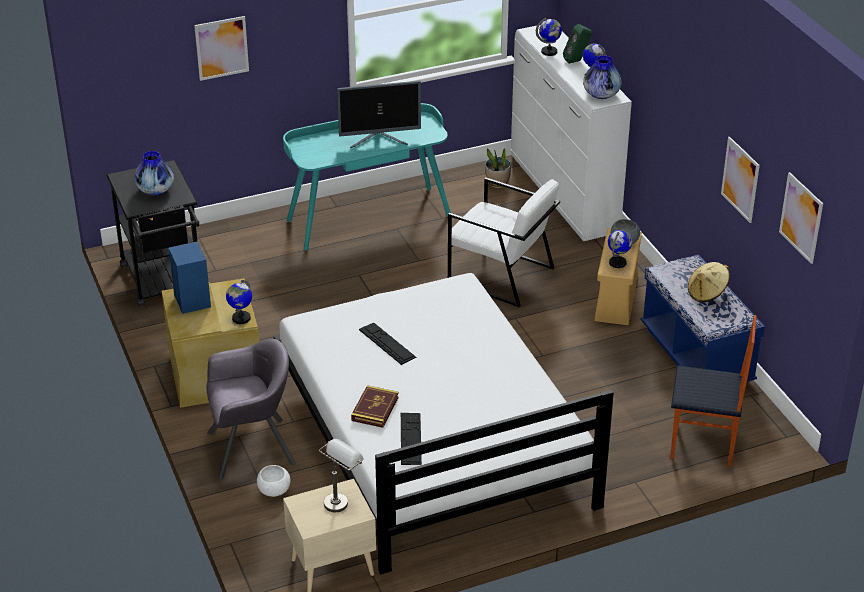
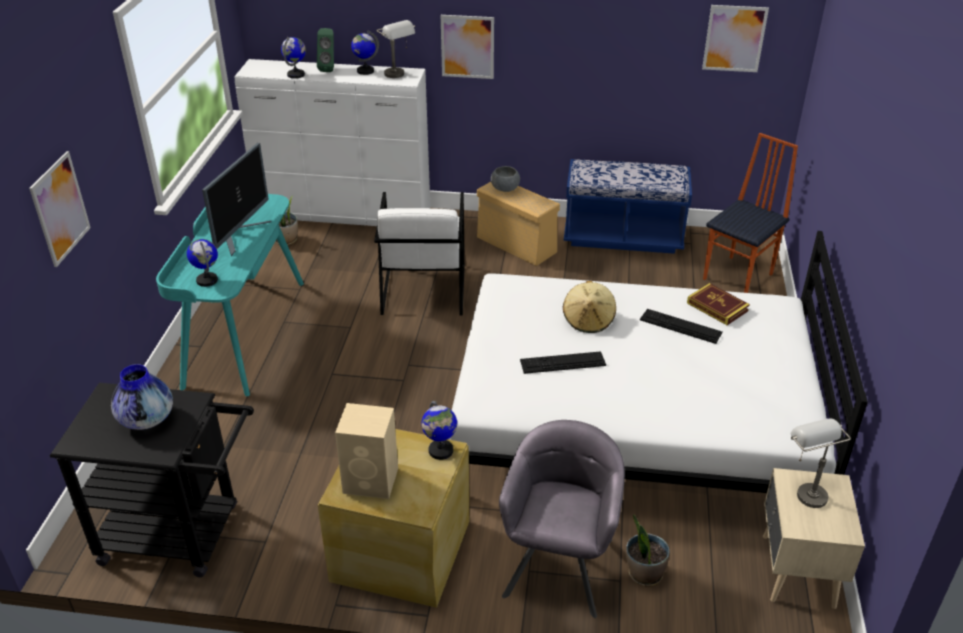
camera: 60 degrees left, 0 degrees up
(192, 301) = (372, 481): blue speaker -> beige speaker
(274, 490) = (644, 574): white bowl -> potted plant
(375, 409) = (670, 409): book -> book (717, 307)
(410, 438) = (737, 400): keyboard -> keyboard (680, 326)
(501, 275) = (423, 289): white armchair -> white armchair turned 120 degrees clockwise
(601, 94) = (398, 76): vase -> grey table lamp
(618, 263) = (532, 202): globe -> globe (207, 280)
(707, 293) = (632, 171): beige hat -> beige hat (588, 320)
(740, 179) = (628, 53): picture -> picture (467, 47)

